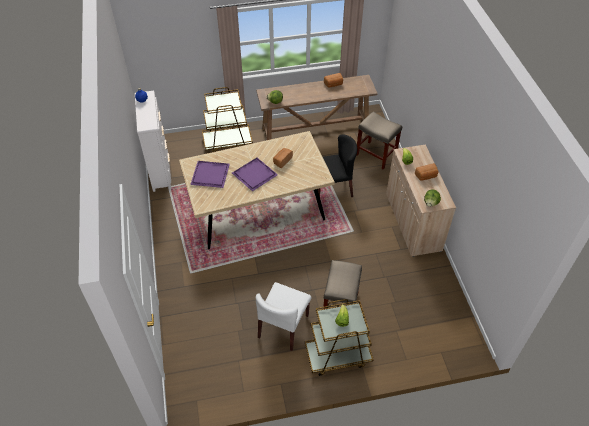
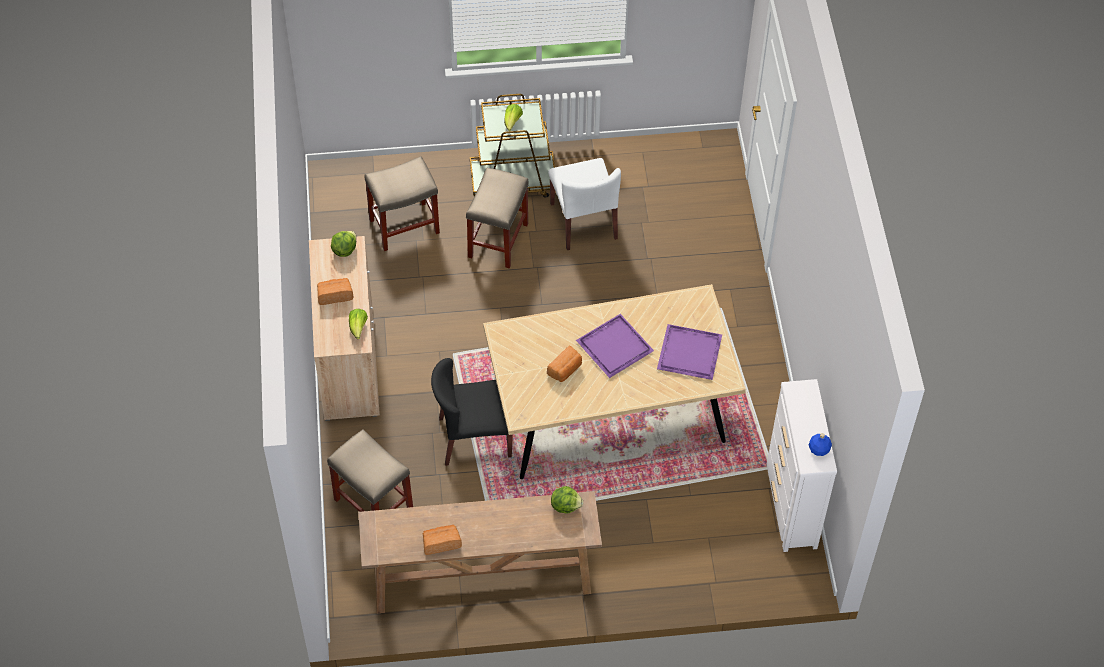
camera: 175 degrees left, 5 degrees up
(228, 142) = (662, 564): brown cart -> none
(283, 326) = (583, 221): white chair -> white chair turned 135 degrees clockwise
(406, 312) = (405, 225): none -> beige stool

